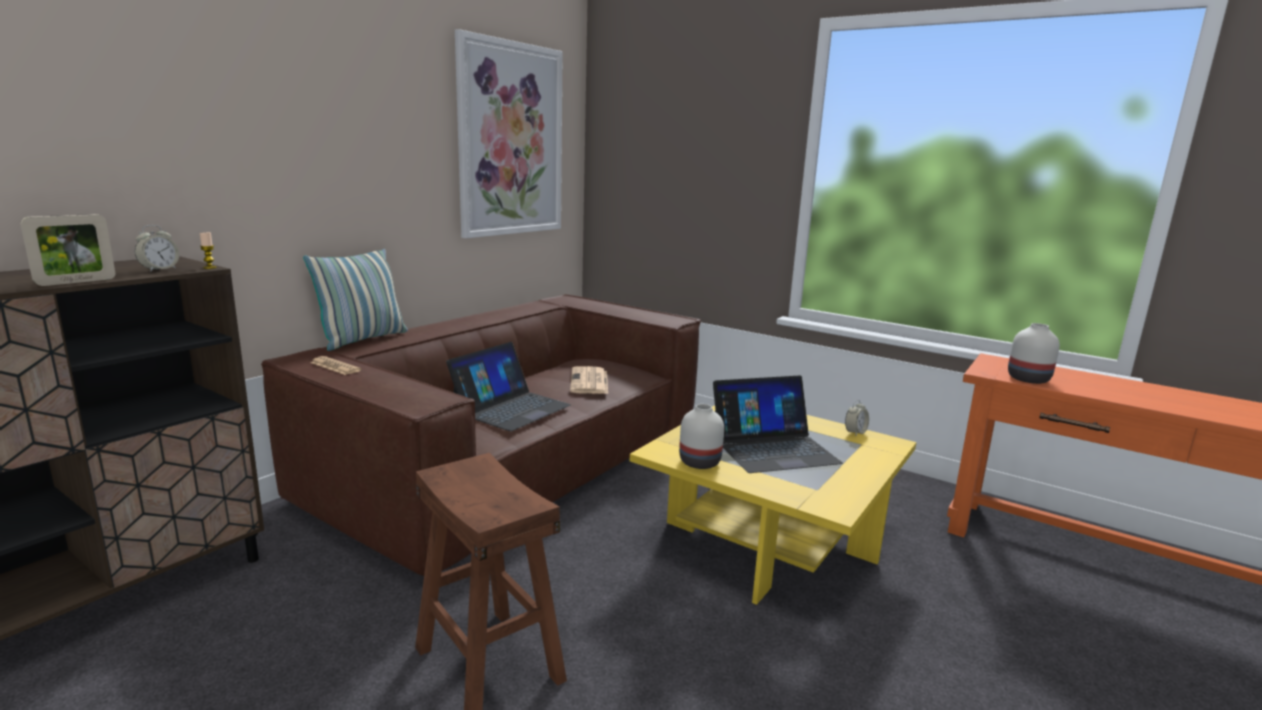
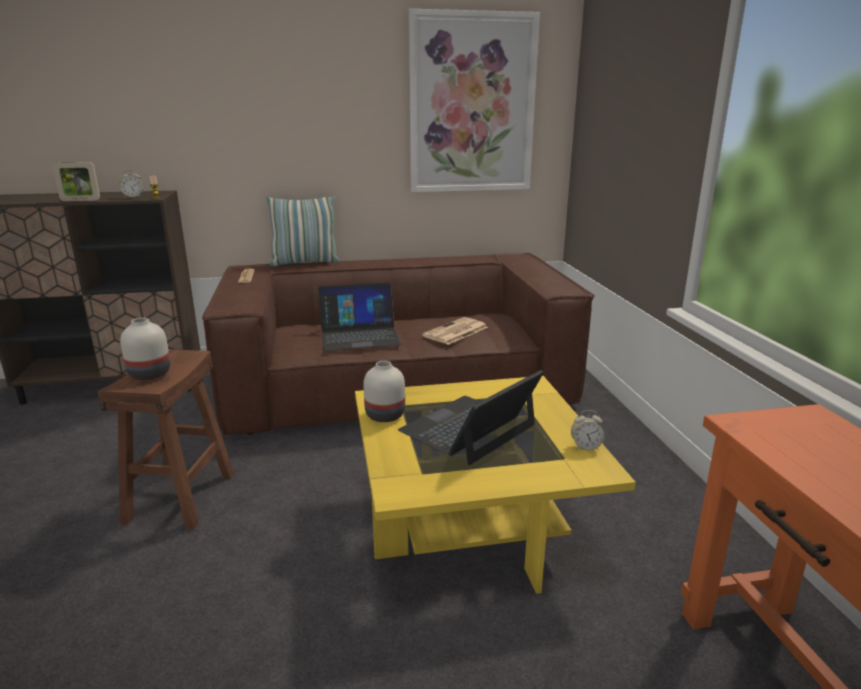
camera: 45 degrees right, 5 degrees up
(773, 448) = (469, 428): laptop -> laptop turned 105 degrees clockwise
(1027, 379) = (781, 449): white vase -> white vase (149, 374)

